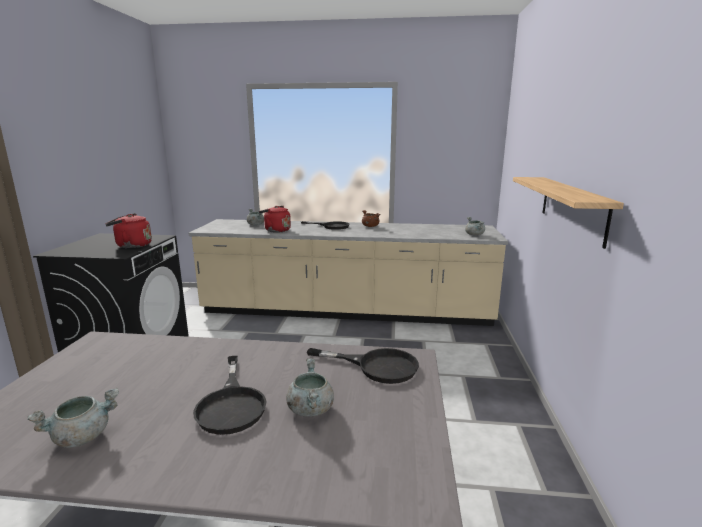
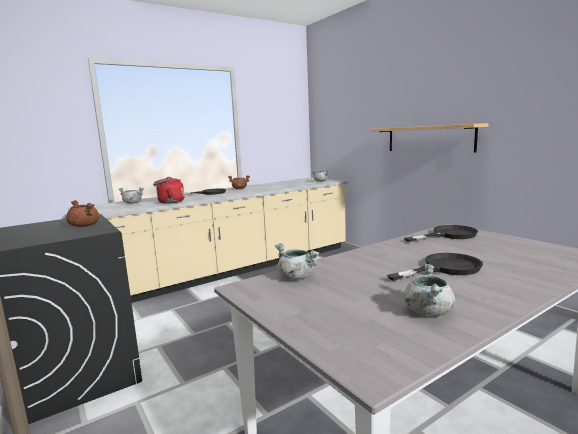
camera: 40 degrees left, 5 degrees down
(131, 246) = (84, 225): red kettle -> brown cooking pot
(231, 404) = (444, 268): black frying pan -> black frying pan turned 60 degrees counterclockwise
(310, 409) = (478, 255): grey cooking pot -> grey cooking pot (296, 277)

